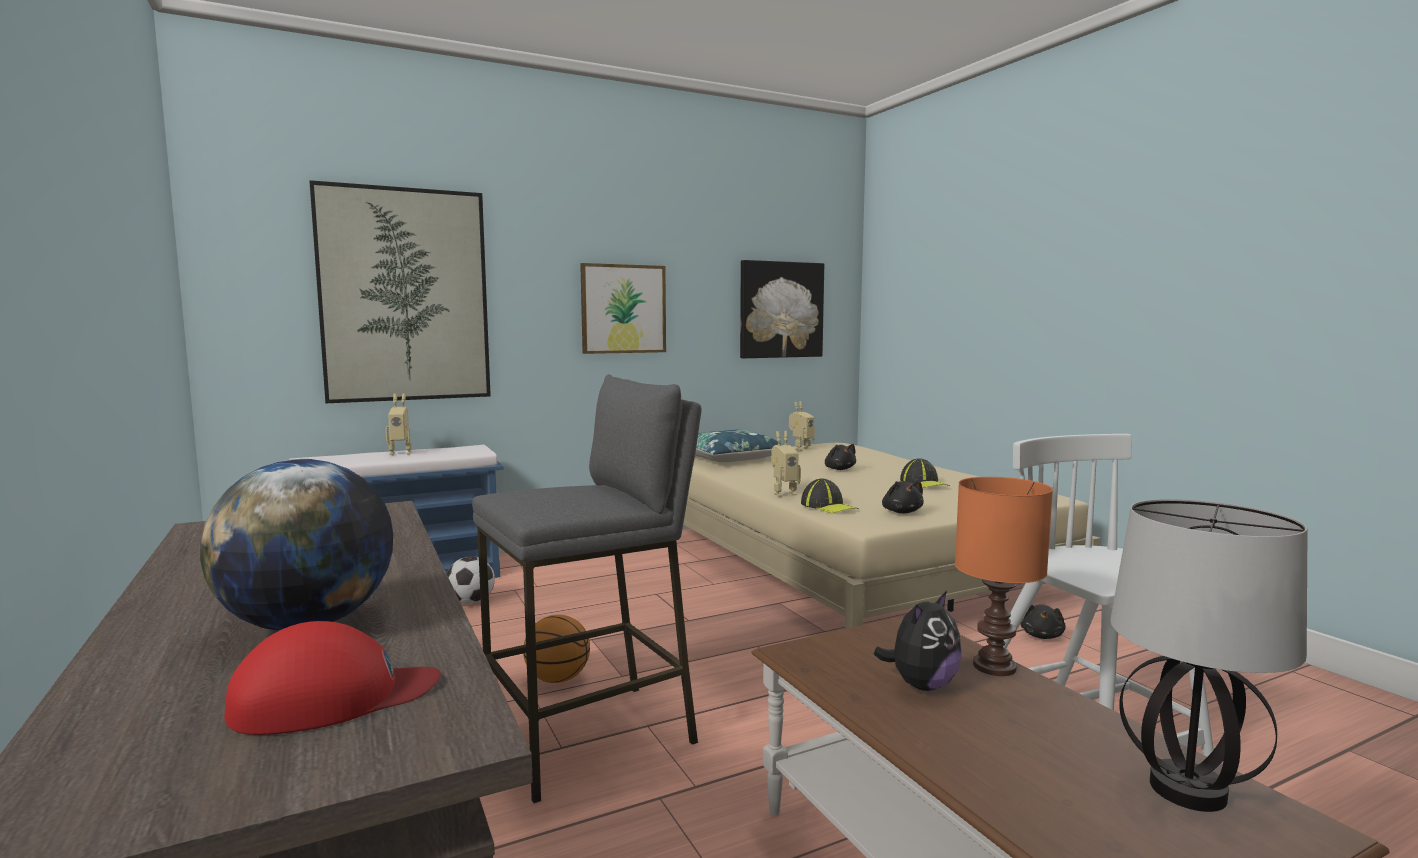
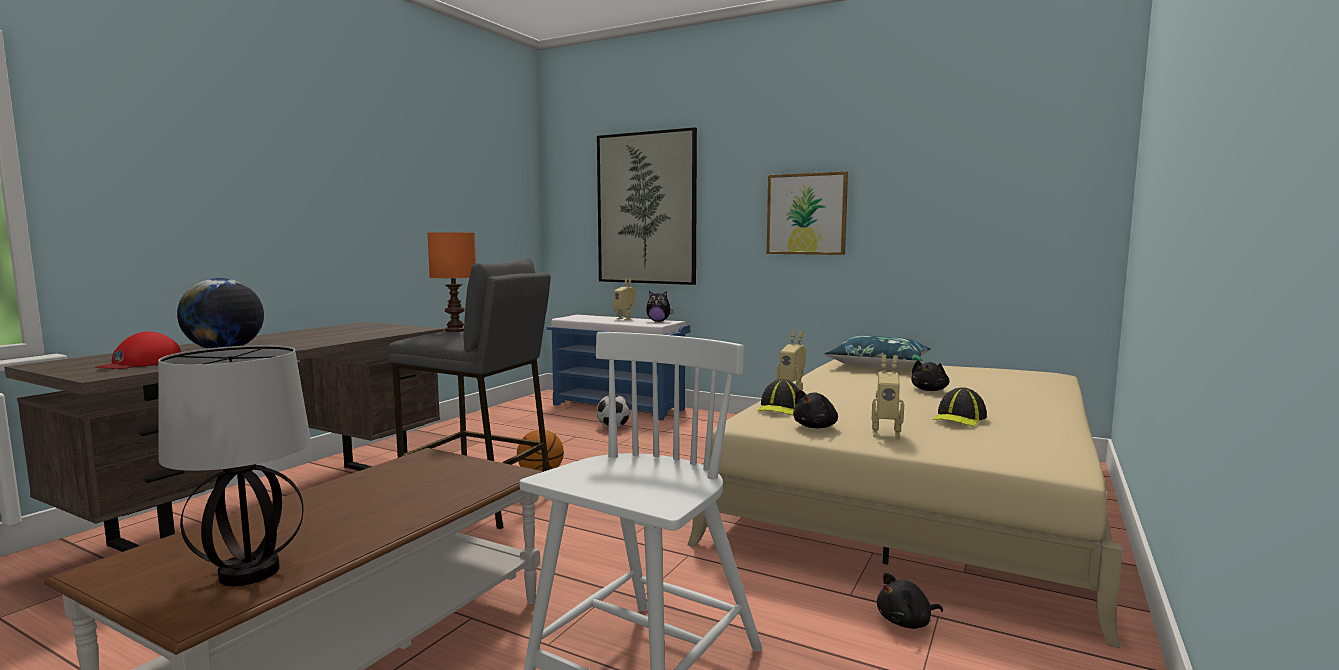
camera: 55 degrees right, 0 degrees up
(333, 698) = (141, 363): red cap -> red cap turned 75 degrees clockwise
(781, 310) = (993, 210): picture -> none
(800, 449) = (973, 369): toy robot -> toy robot (885, 433)
(921, 685) = (393, 488): plush toy -> plush toy (658, 321)
(995, 667) = (443, 503): orange table lamp -> orange table lamp (454, 330)

